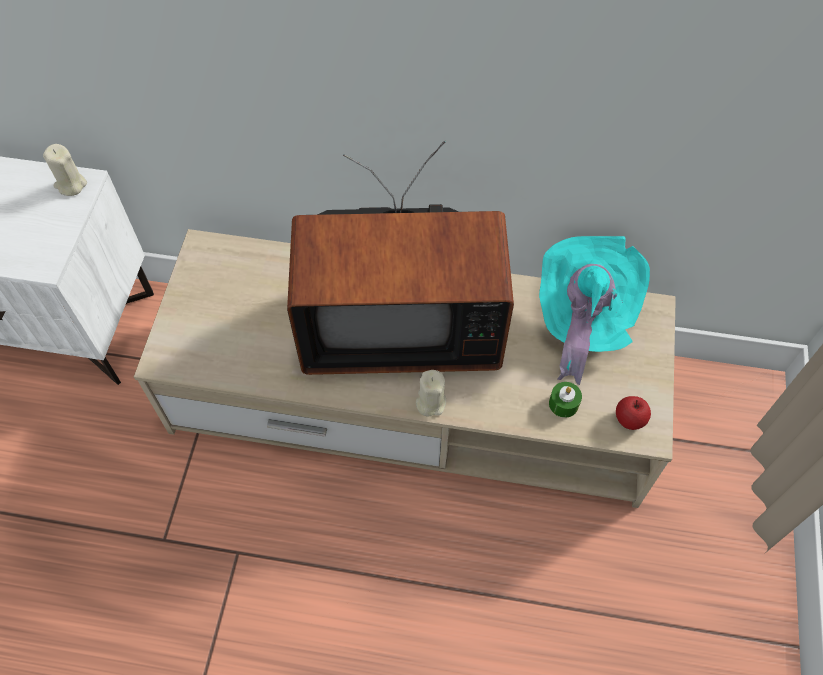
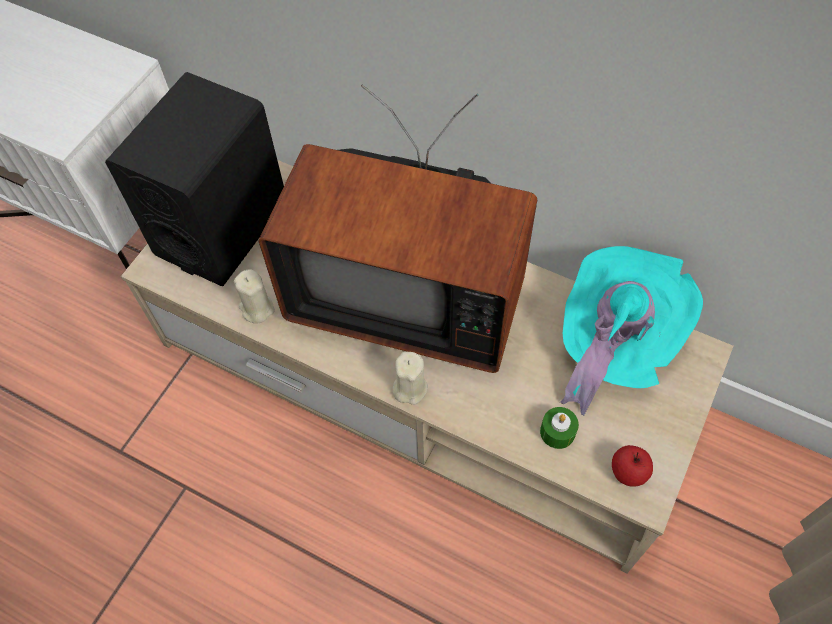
camera: 20 degrees right, 0 degrees up
(71, 185) = (117, 66): beige candle -> beige candle (257, 309)
(211, 309) = (222, 227): none -> black speaker

